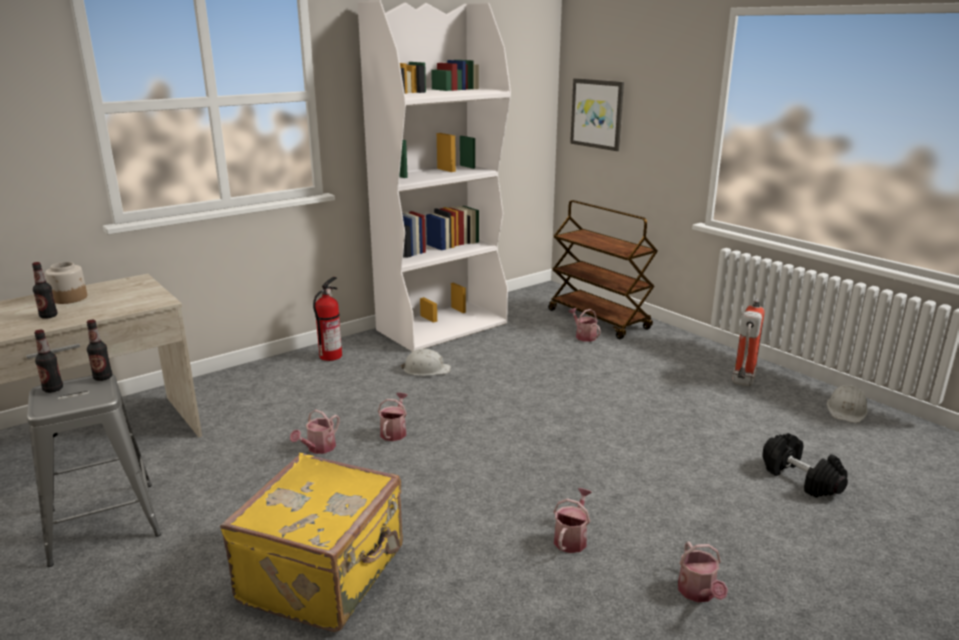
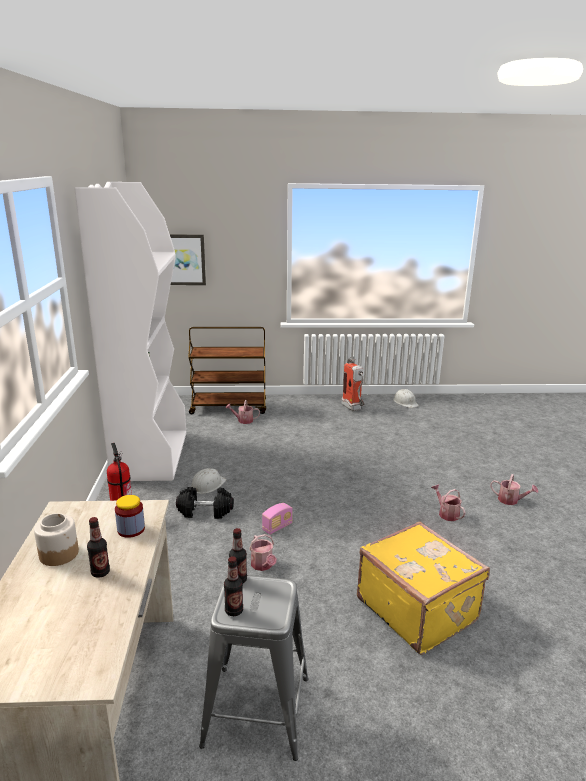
camera: 55 degrees left, 0 degrees up
(119, 306) = (131, 529): none -> jar
(394, 431) = (277, 527): watering can -> radio
(801, 479) = (448, 438): black dumbbell -> black dumbbell (205, 511)

